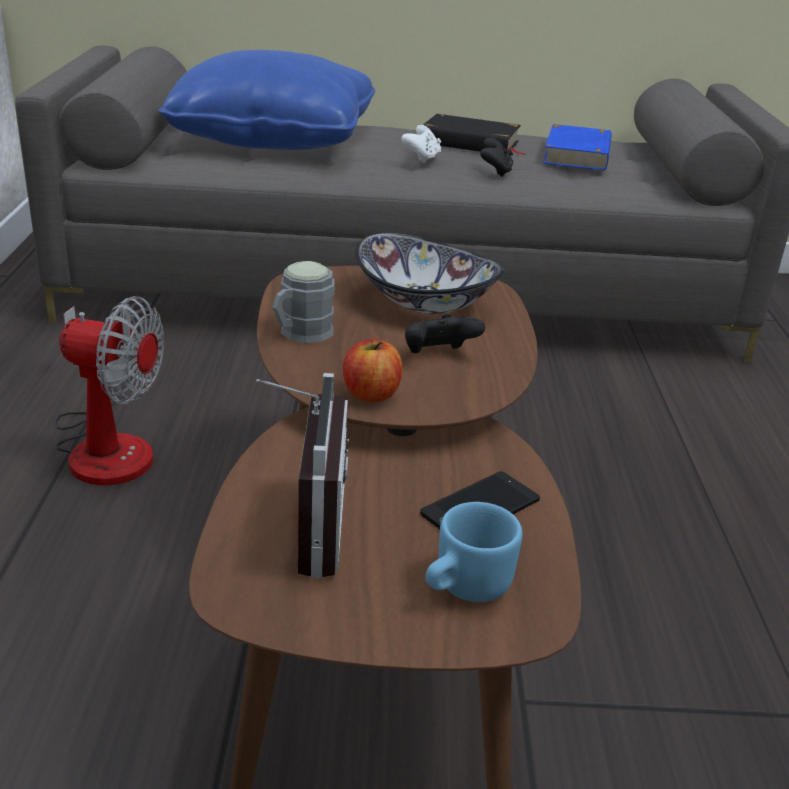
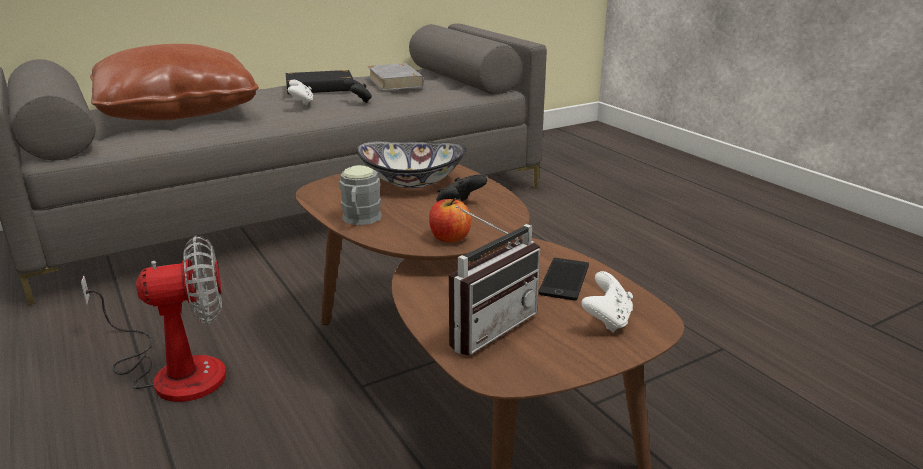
camera: 30 degrees left, 5 degrees down
(274, 139) = (177, 112): blue pillow -> brown pillow
(303, 527) = (485, 326): radio -> radio turned 75 degrees clockwise
(463, 588) = (607, 320): blue mug -> white game controller
(578, 155) = (395, 82): blue book -> grey book

